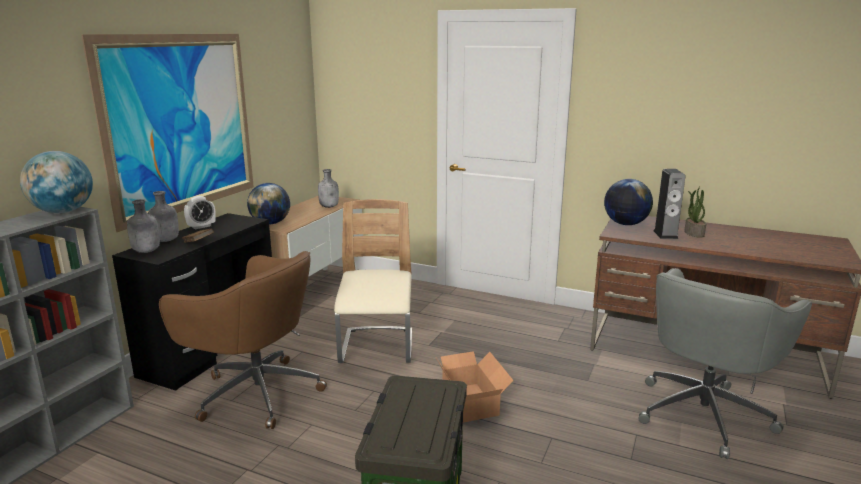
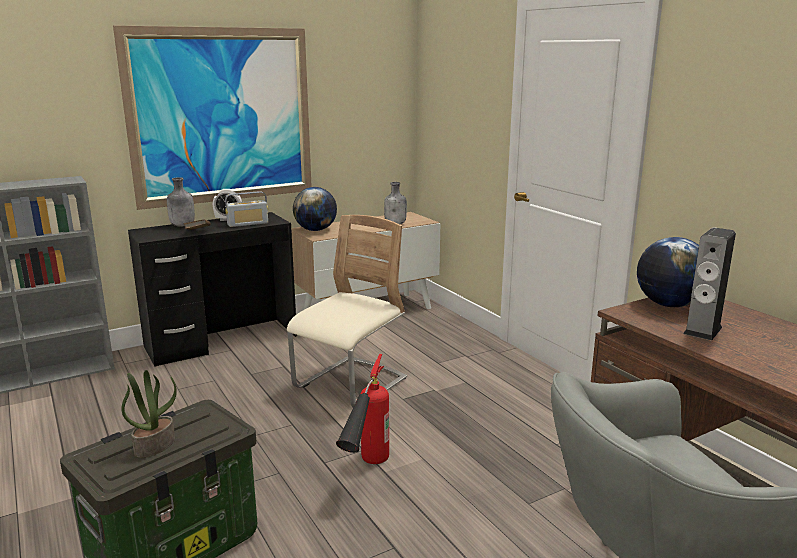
camera: 35 degrees right, 0 degrees up
(63, 212) = (62, 181): globe -> none
(146, 251) = (152, 231): grey bottle -> none
(230, 227) = (248, 224): none -> radio
(256, 392) = (203, 389): brown office chair -> none
(472, 401) = (366, 471): cardboard box -> fire extinguisher
(693, 233) = (755, 339): potted plant -> potted plant (155, 445)

